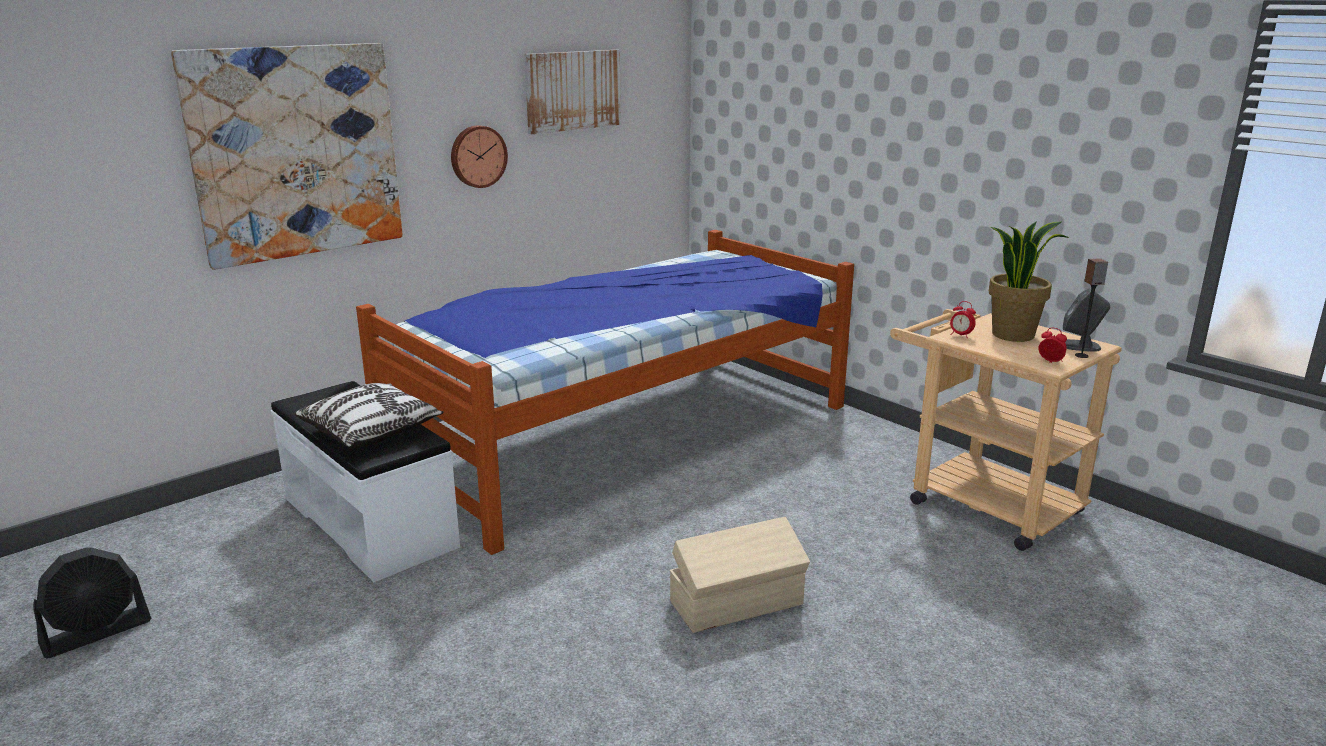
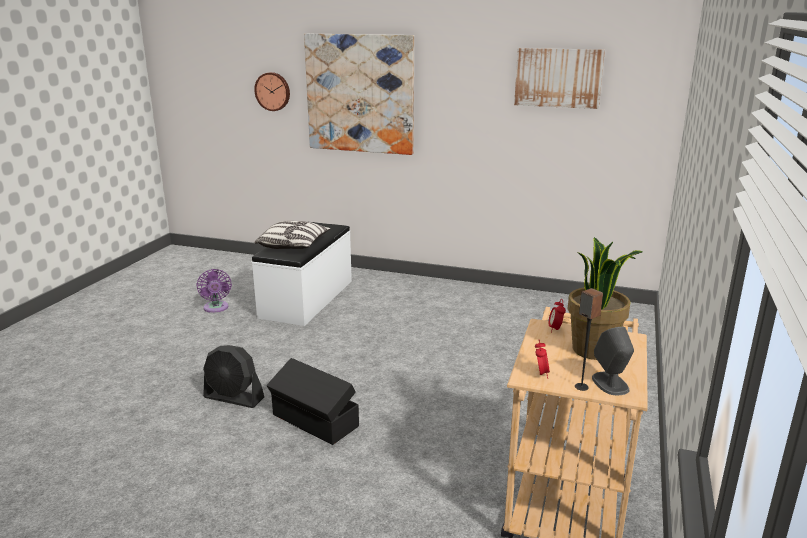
camera: 60 degrees right, 0 degrees up
(96, 632) = (184, 284): black fan -> black fan (234, 398)
(271, 615) = (216, 308): none -> purple fan
(477, 156) = (473, 114): wall clock -> wall clock (273, 91)
(623, 434) = (481, 326): bed -> none
(738, 604) = (315, 421): beige storage box -> black storage box

